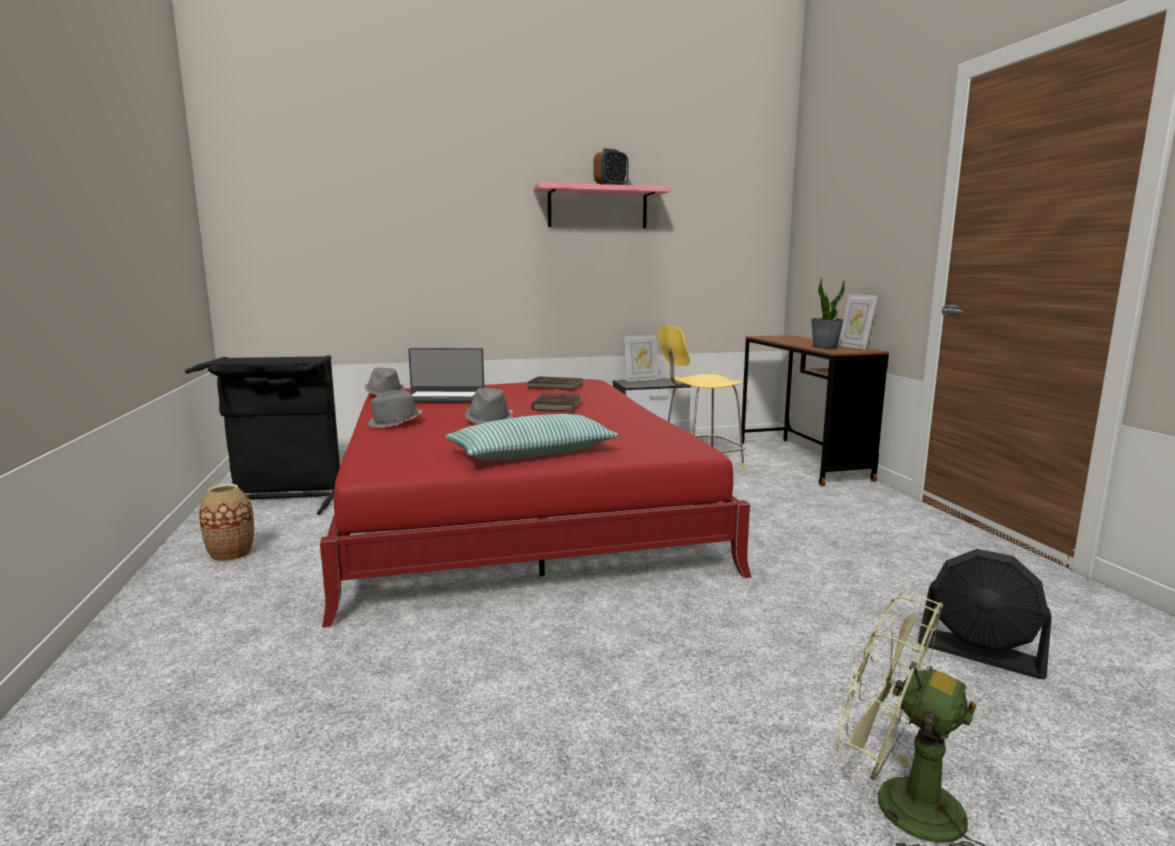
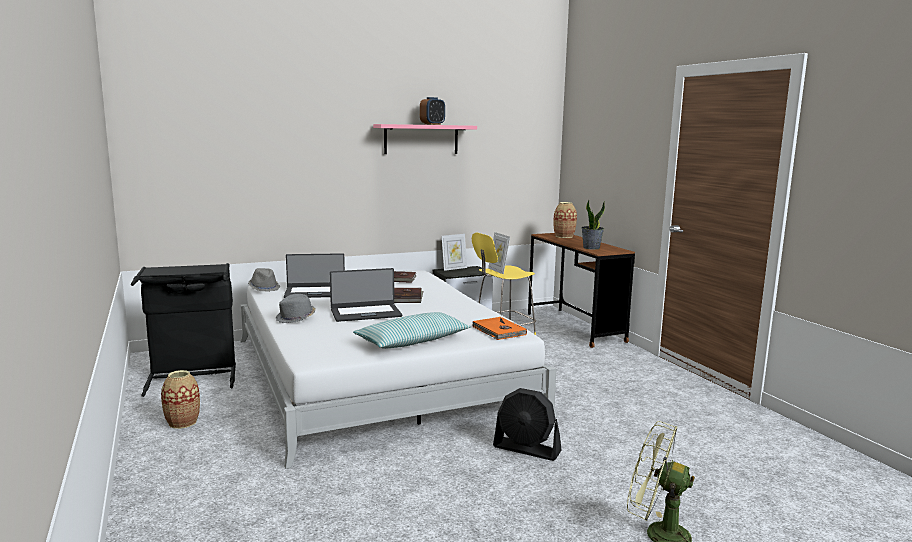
camera: 10 degrees left, 0 degrees up
(489, 420) = (365, 313): grey hat -> laptop
(513, 506) = (377, 374): red bed -> white bed
(665, 445) = (498, 331): none -> orange book
(790, 338) = (564, 236): none -> vase
(854, 347) = (611, 247): picture frame -> picture frame (498, 271)
(981, 653) = (697, 454): black fan -> black fan (527, 449)

